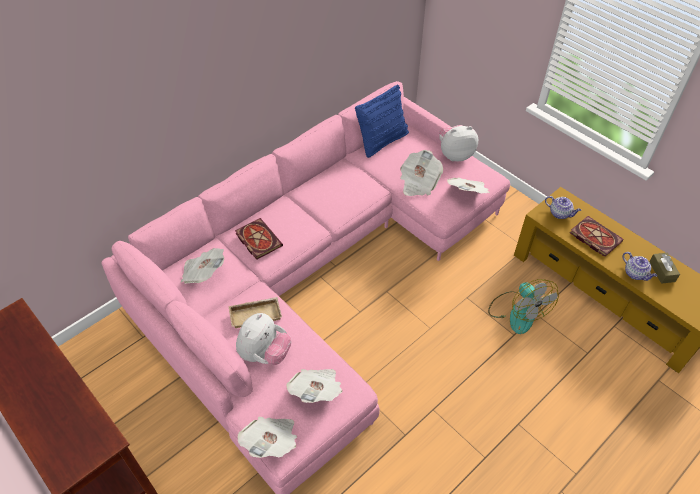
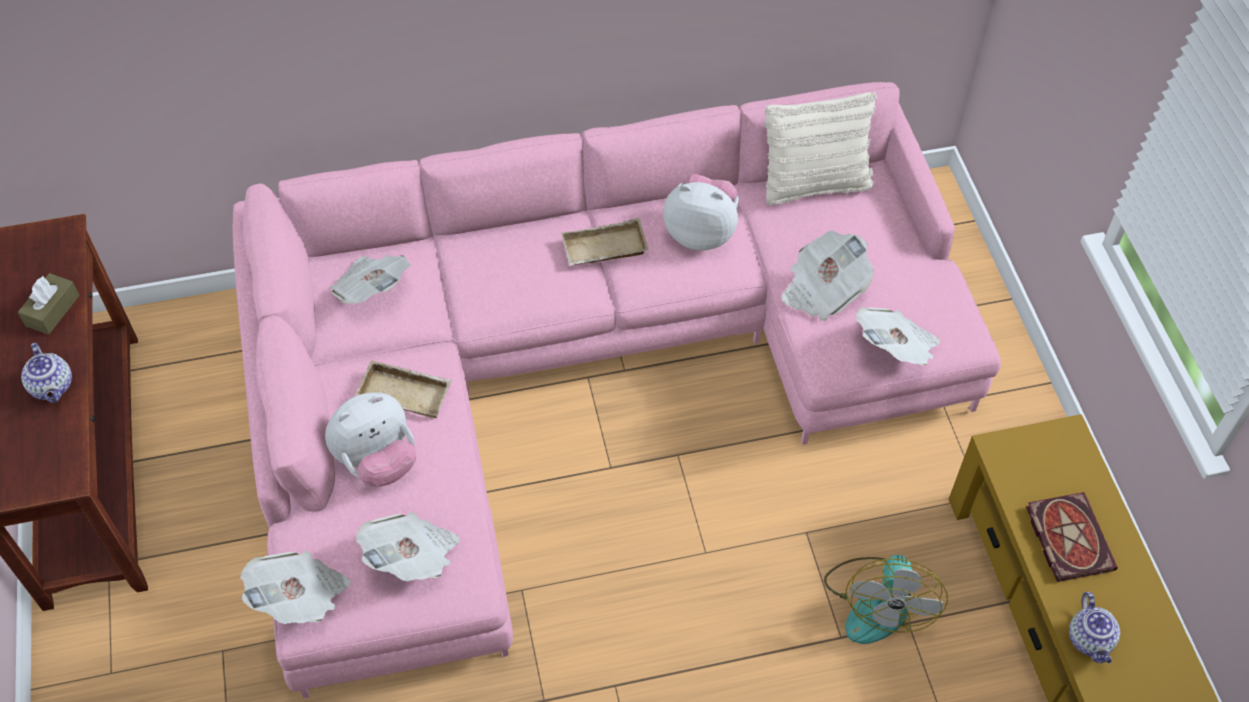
camera: 30 degrees right, 5 degrees up
(257, 239) = (486, 271): book -> none
(308, 206) = (604, 250): none -> beige tray
(381, 142) = (814, 185): blue pillow -> beige pillow
(455, 155) = (930, 265): plush toy -> plush toy (701, 233)
(560, 214) = (1037, 464): teapot -> teapot (53, 387)
(662, 271) = (1146, 662): brown tissue box -> brown tissue box (52, 310)

